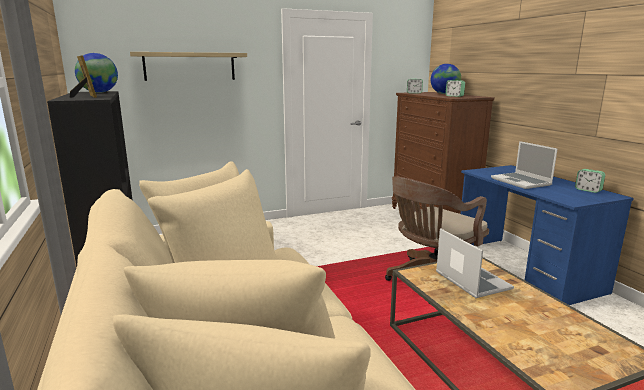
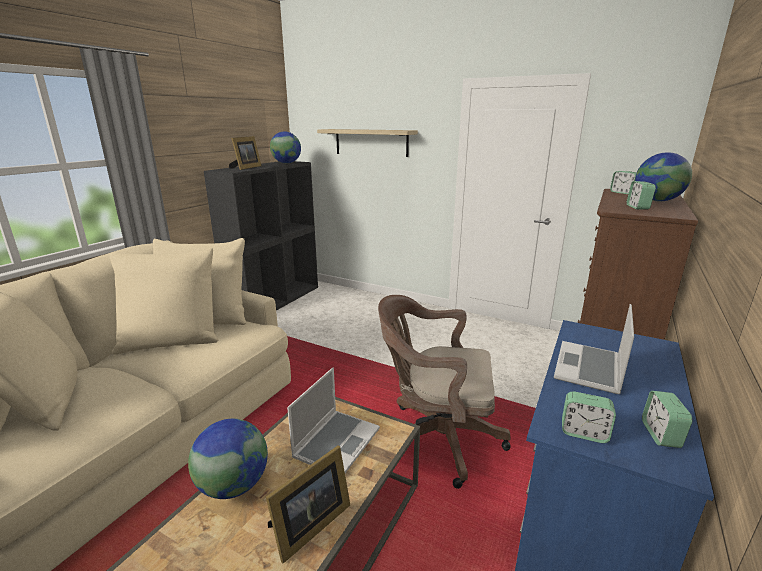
camera: 50 degrees right, 5 degrees up
(489, 327) = (233, 485): none -> globe
(551, 312) = (308, 526): none -> picture frame
(578, 198) = (584, 433): none -> alarm clock

